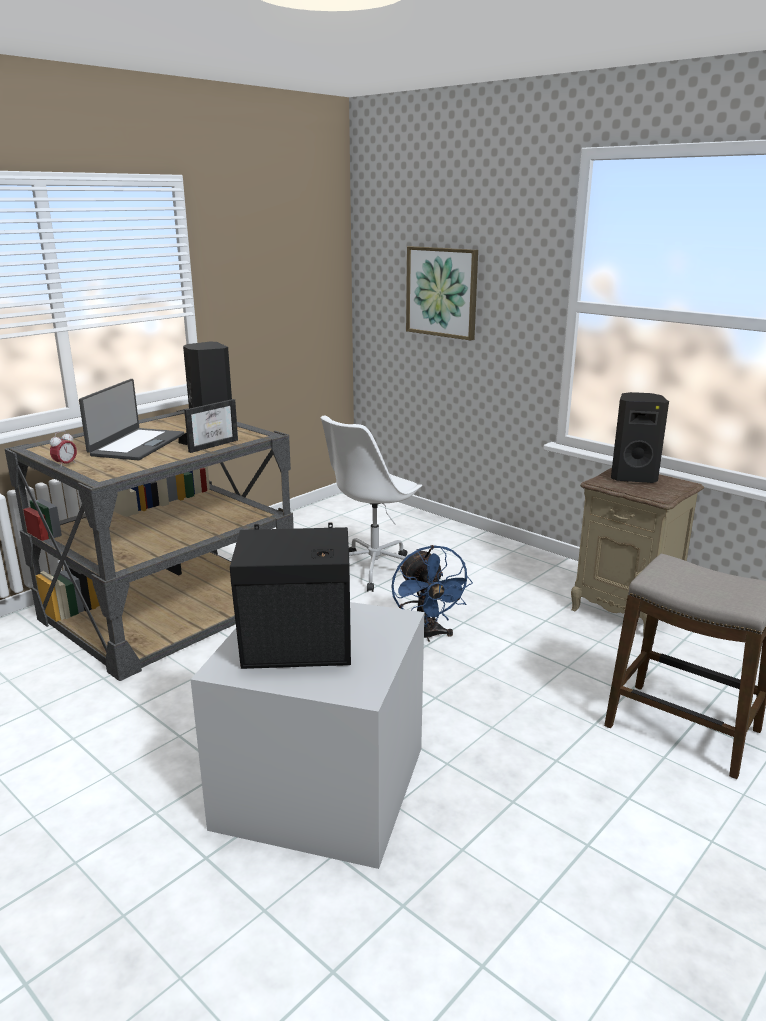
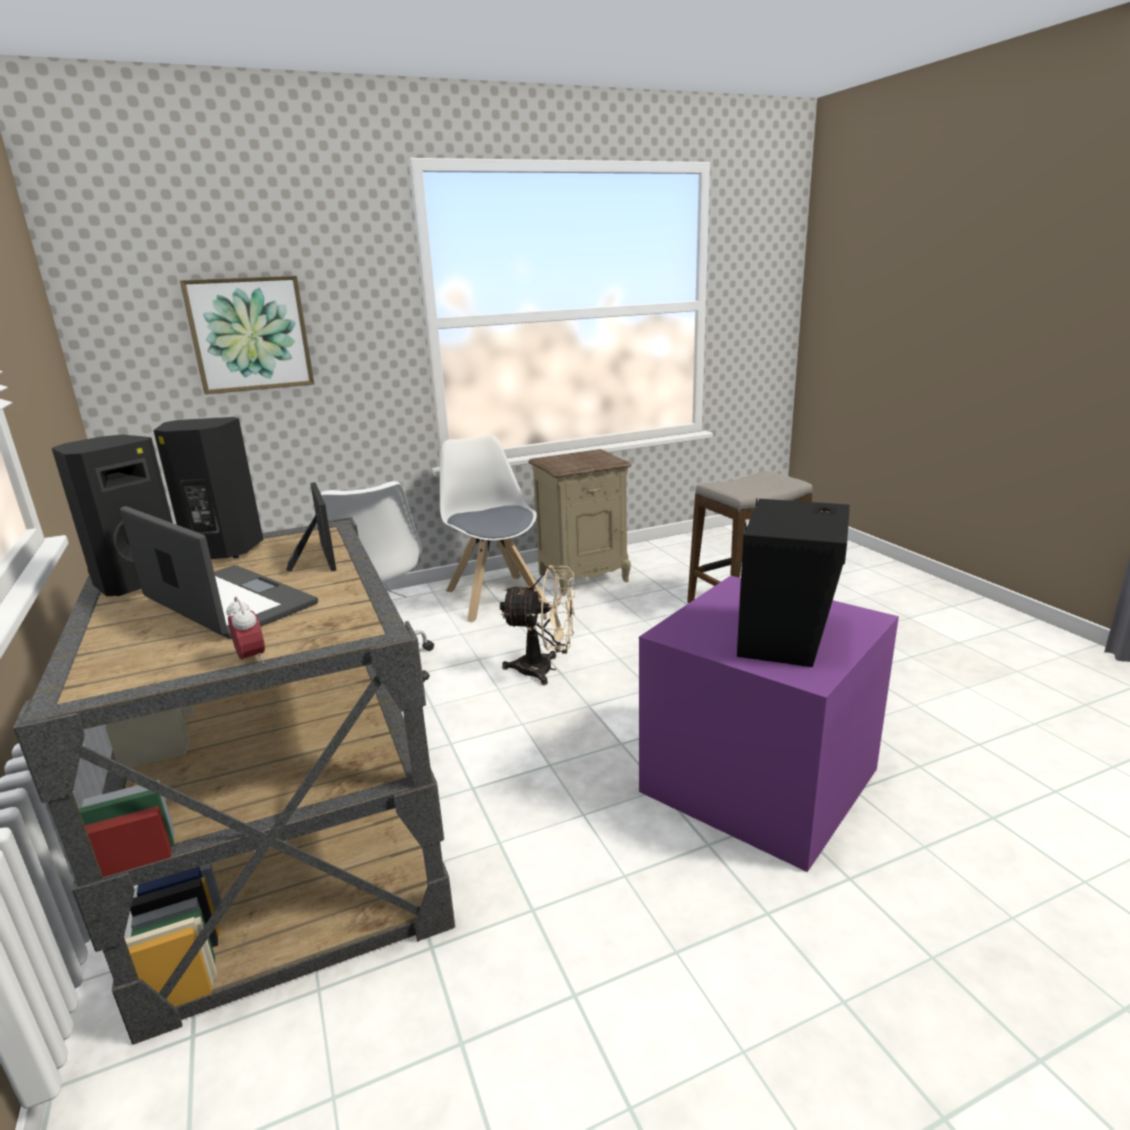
camera: 65 degrees left, 0 degrees up
(318, 788) = (760, 783): grey storage box -> purple storage box
(425, 636) = (545, 669): blue fan -> beige fan
(533, 579) = (495, 596): none -> chair
(632, 477) = (565, 460): black speaker -> black speaker (137, 581)

